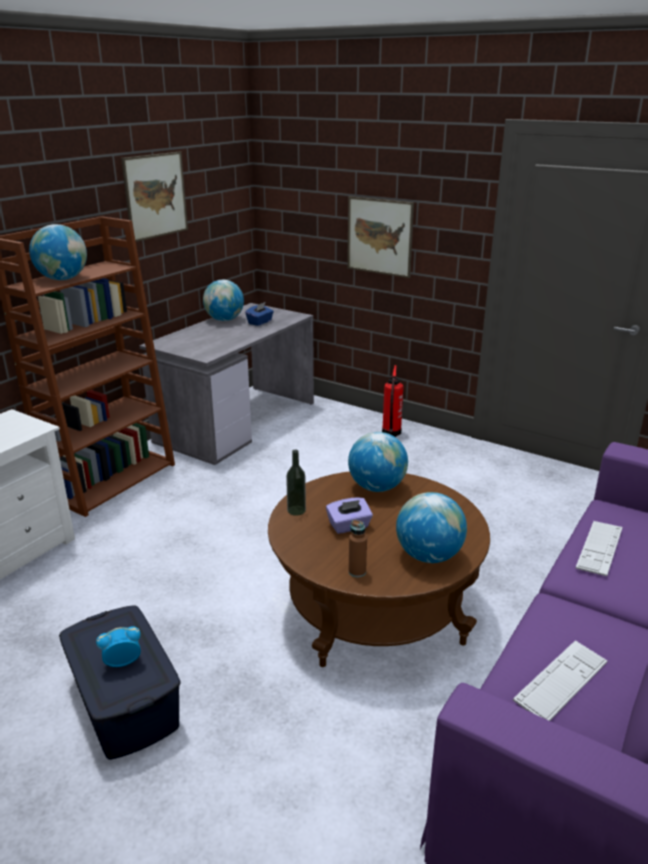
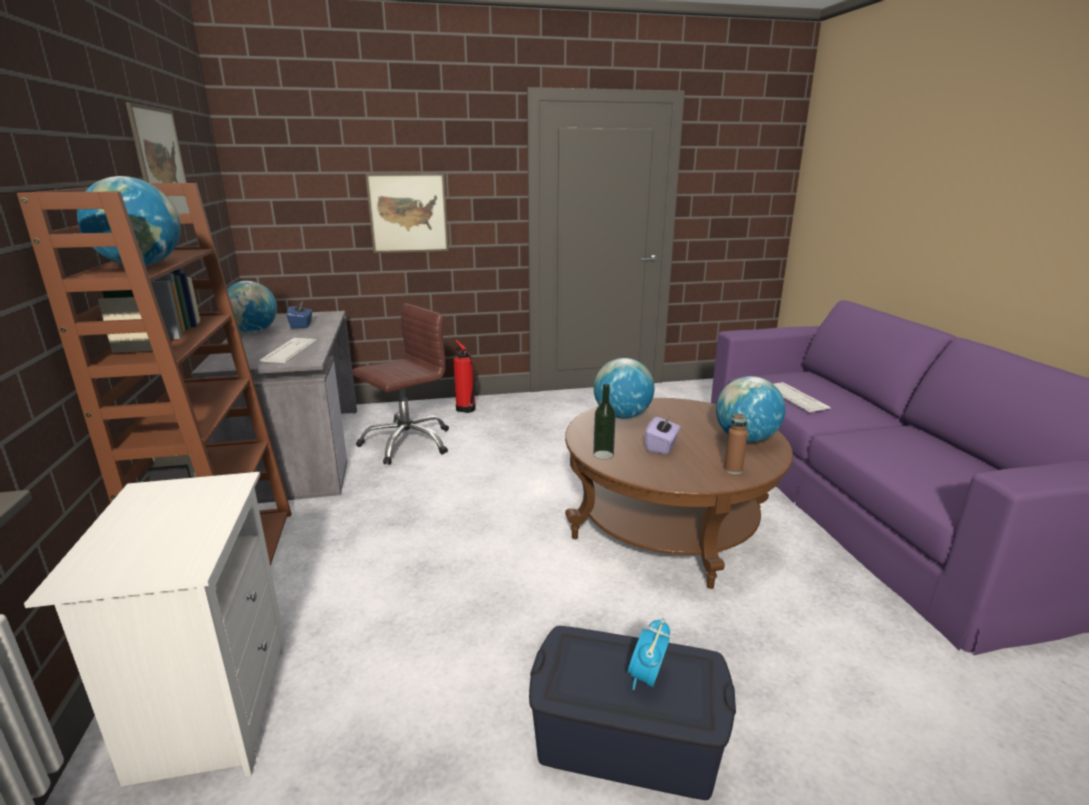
camera: 45 degrees left, 5 degrees down
(307, 444) = (407, 443): none -> brown office chair
(561, 681) = (932, 468): keyboard -> keyboard (290, 351)

